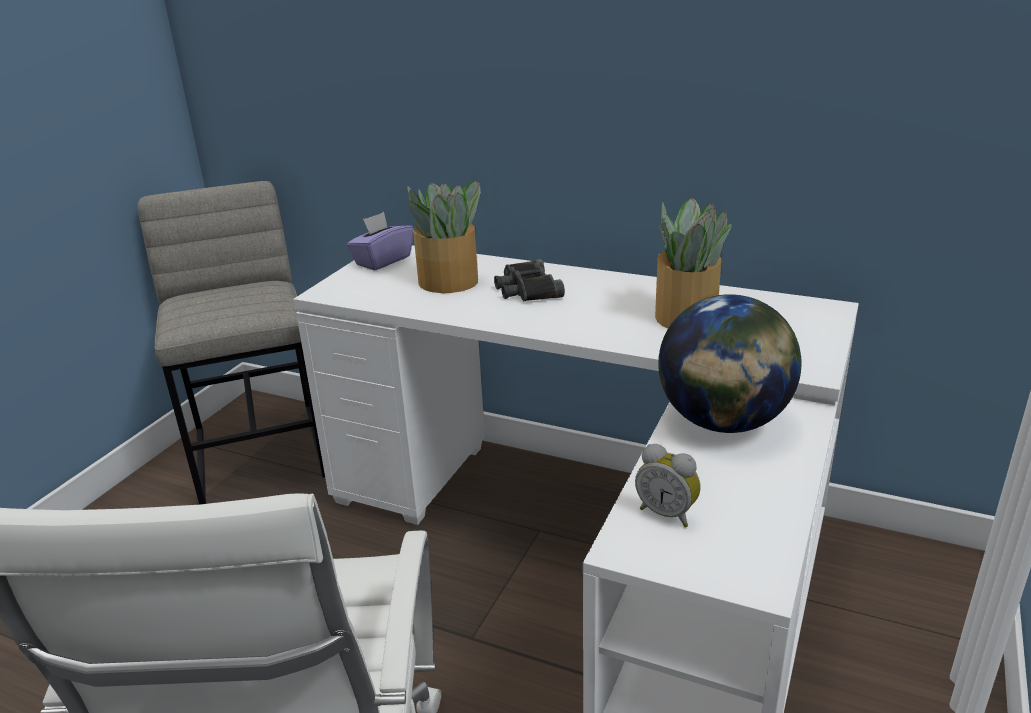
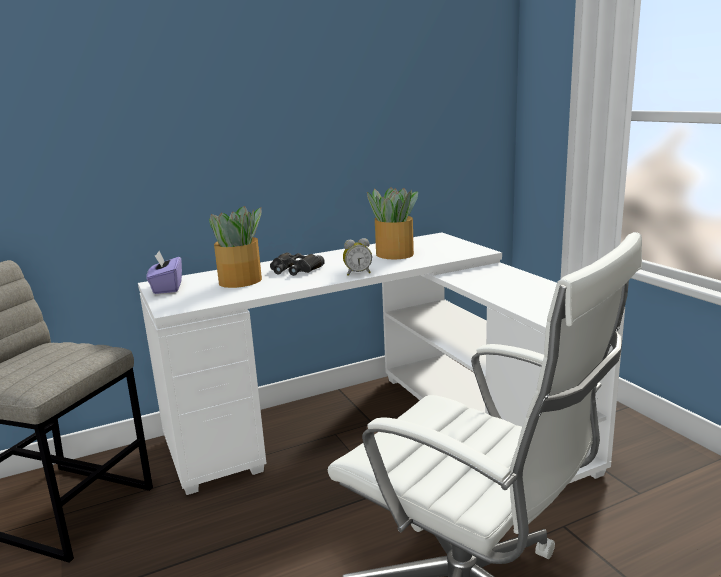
camera: 50 degrees left, 10 degrees down
(667, 513) = (532, 305): alarm clock -> alarm clock (357, 273)
(723, 422) = (481, 279): globe -> none

